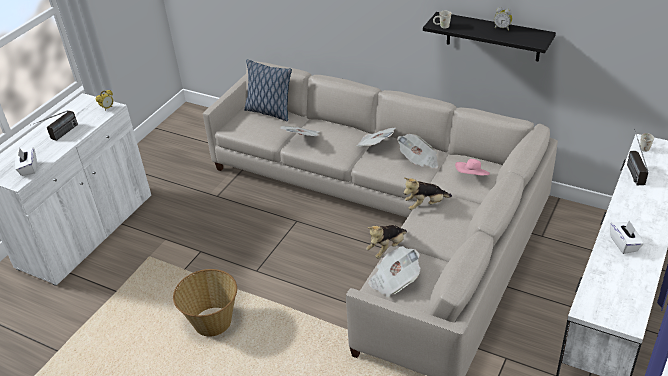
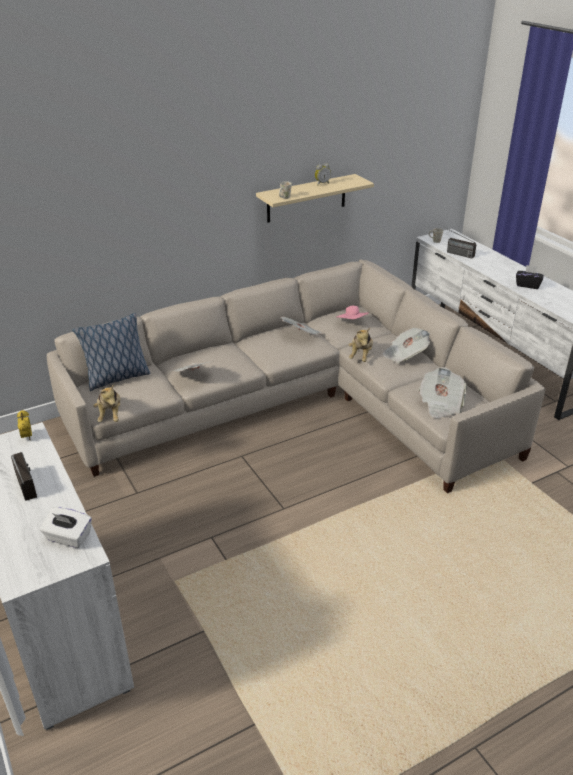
camera: 60 degrees left, 5 degrees down
(212, 322) = (327, 566): basket -> none
(375, 146) = (253, 346): newspaper -> newspaper (405, 355)
(387, 248) = (395, 393): plush toy -> plush toy (110, 414)
(493, 37) = (306, 198): black shelf -> beige shelf
(624, 244) = (527, 285): white tissue box -> black tissue box

